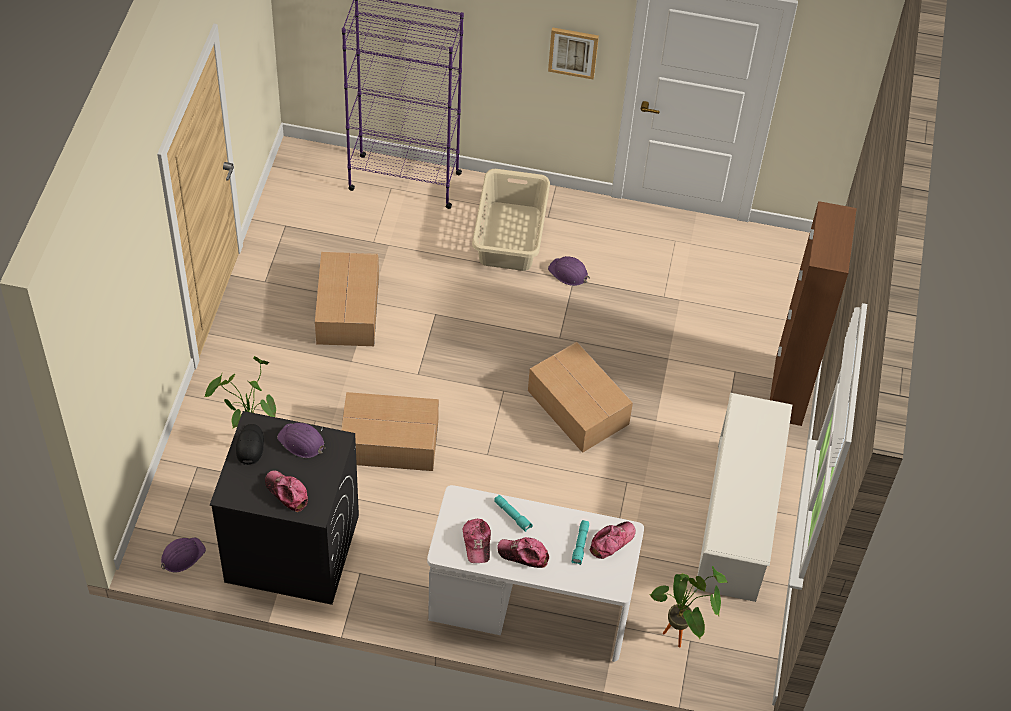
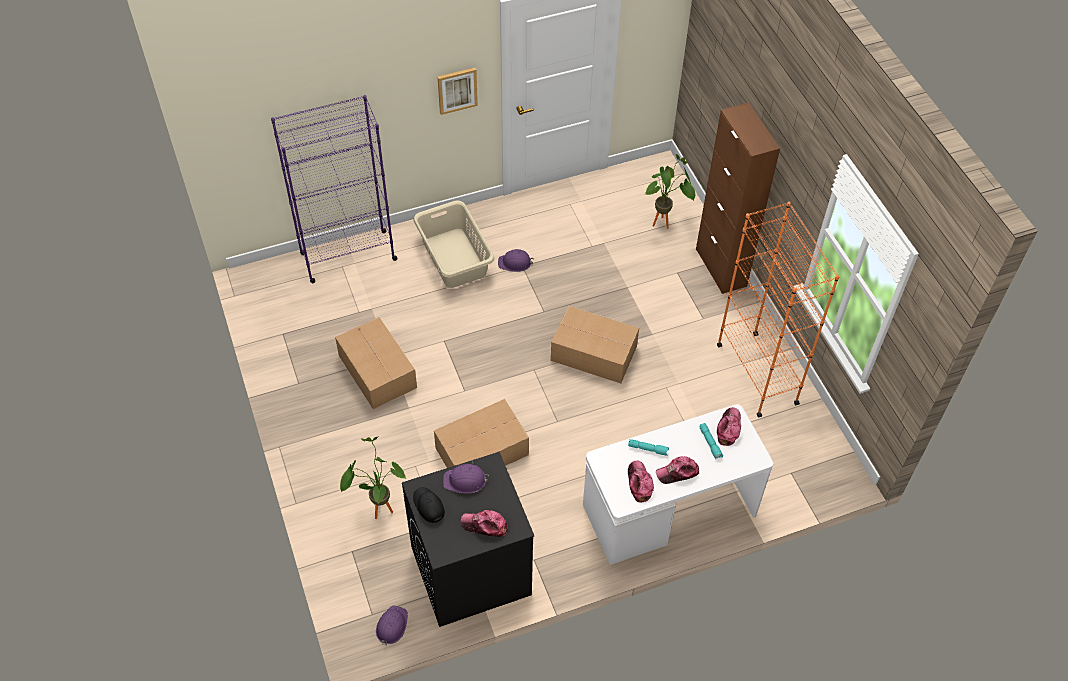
camera: 30 degrees left, 0 degrees up
(477, 542) = (639, 483): cap -> cap turned 150 degrees counterclockwise
(681, 638) = (784, 475): potted plant -> potted plant (665, 223)
(736, 521) = (756, 373): white shoe rack -> orange bookcase

